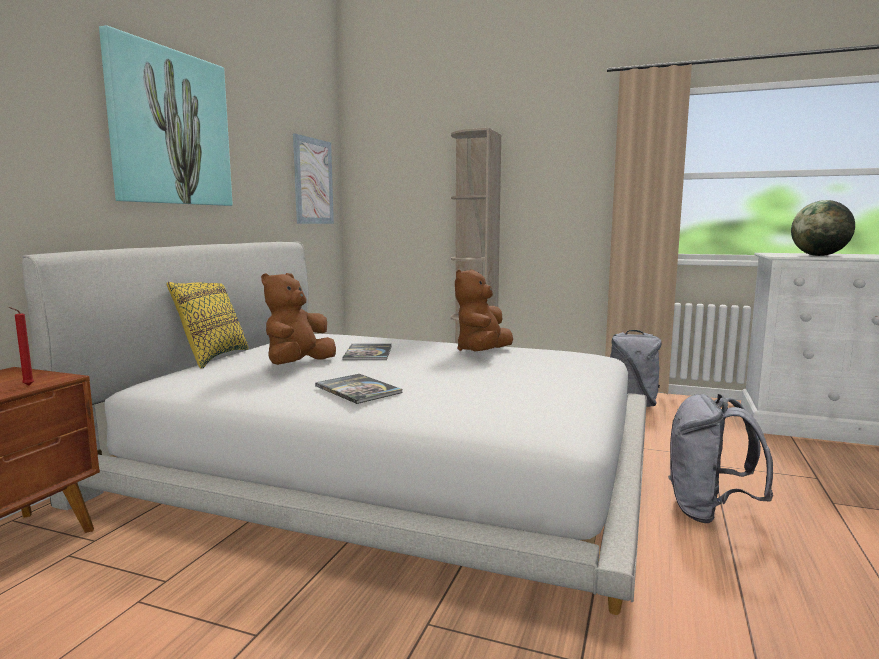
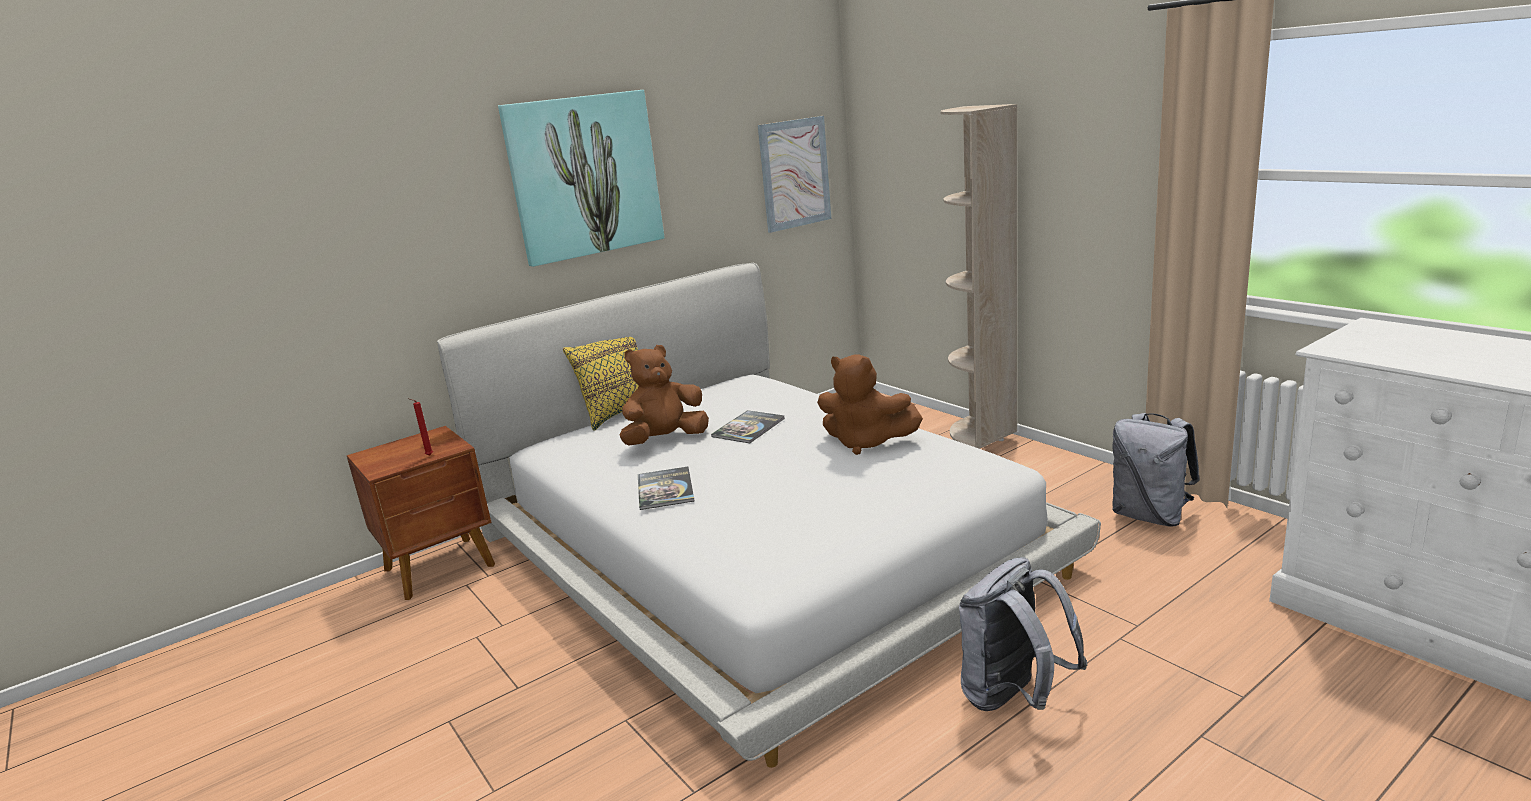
camera: 35 degrees right, 10 degrees up
(482, 352) = (866, 443): brown plush toy -> brown plush toy turned 120 degrees counterclockwise
(819, 255) = (1405, 353): globe -> none

